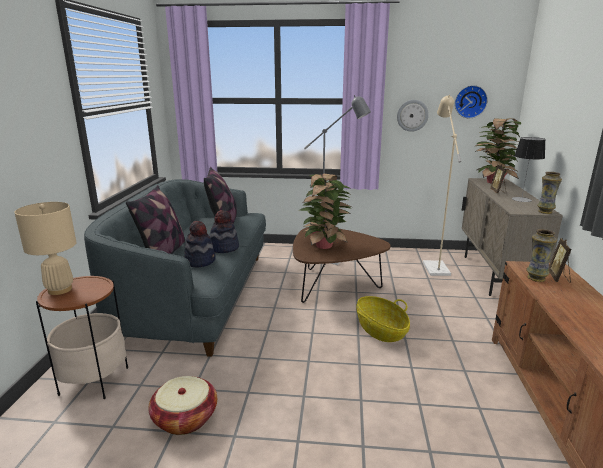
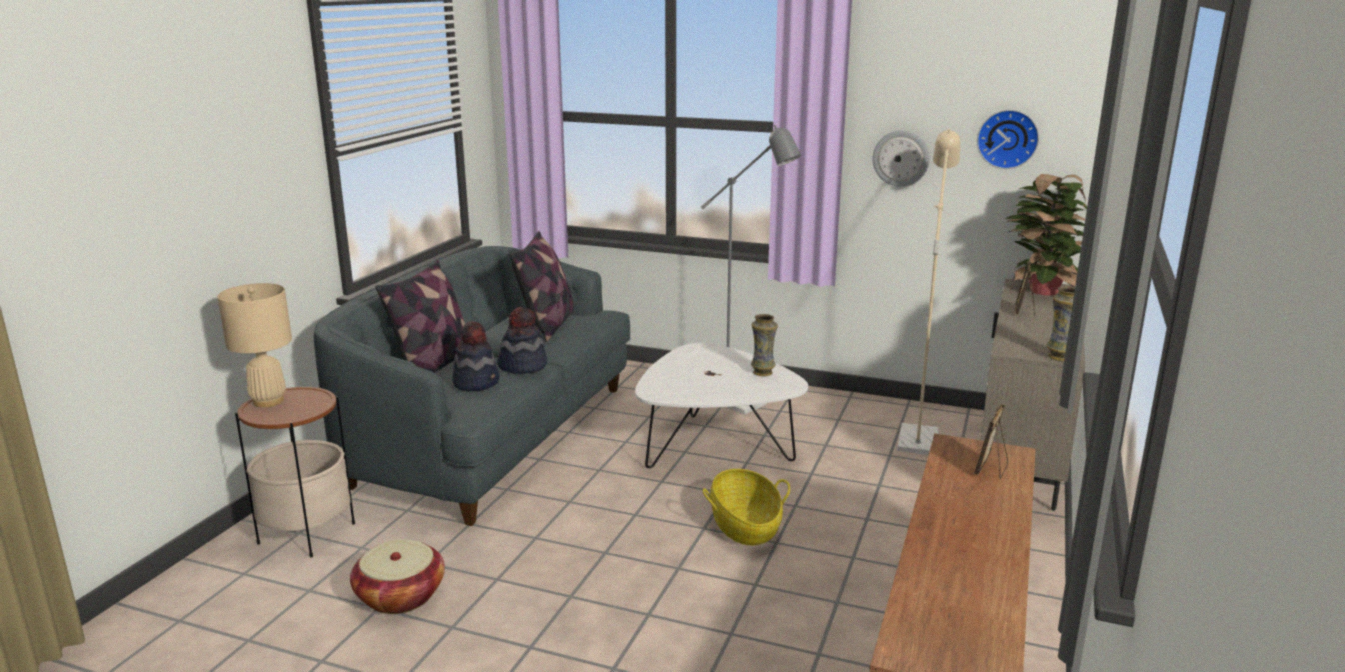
camera: 15 degrees right, 0 degrees up
(325, 245) = (696, 377): potted plant -> none
(333, 286) = (714, 448): brown coffee table -> white coffee table
(521, 199) = (1049, 330): table lamp -> none
(536, 278) = (952, 465): vase -> vase (763, 372)

